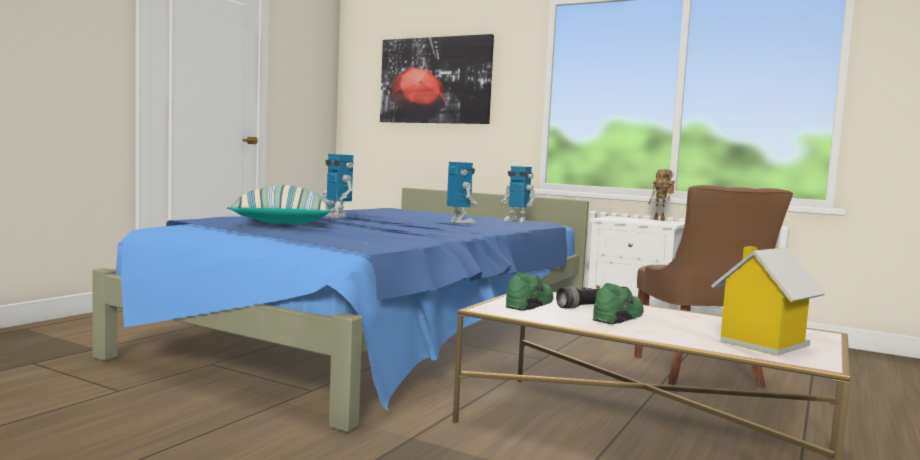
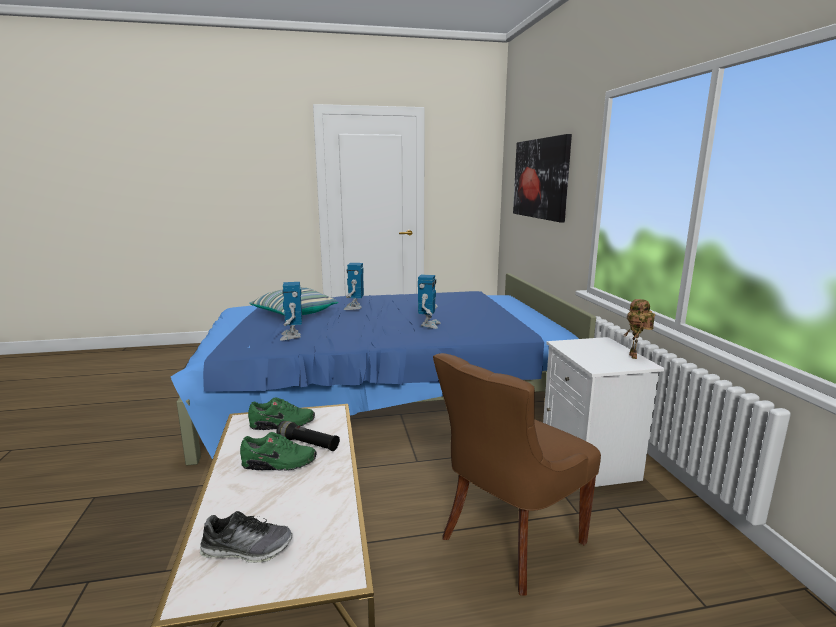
camera: 50 degrees right, 10 degrees up
(517, 221) = (503, 328): toy robot -> toy robot (292, 336)
(761, 344) = (247, 549): toy house -> shoe

